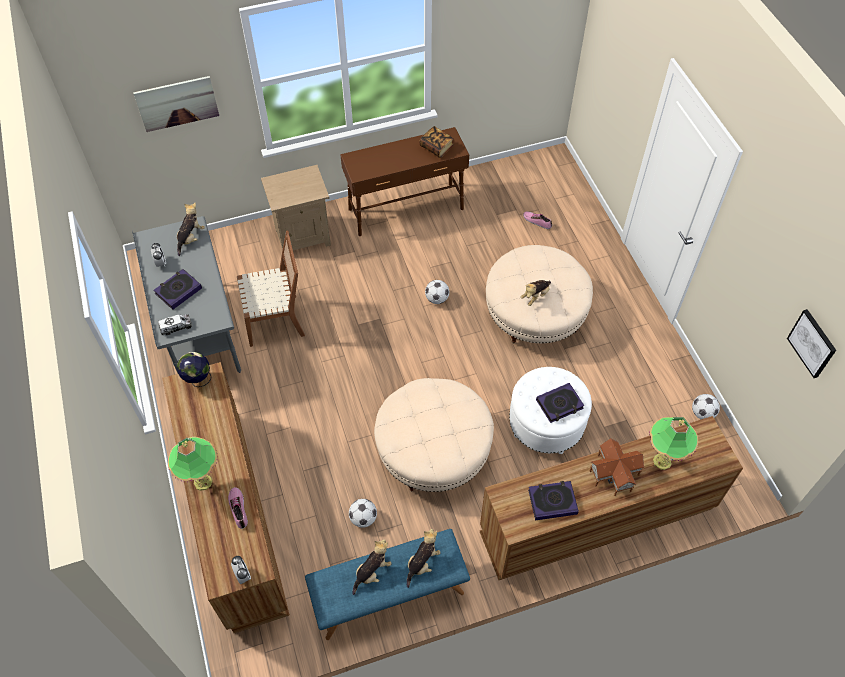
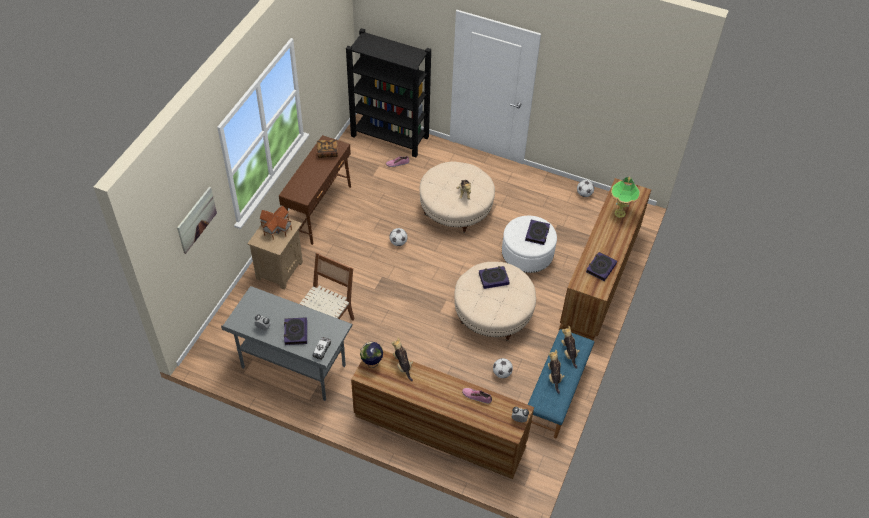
camera: 50 degrees left, 5 degrees down
(191, 238) = (261, 302): plush toy -> plush toy (402, 365)
(203, 481) = (443, 402): table lamp -> none
(446, 409) = (493, 278): none -> book
(564, 189) = (390, 136): none -> black bookcase
(614, 472) = (608, 234): toy house -> toy house (276, 227)
(812, 343) = (640, 104): picture -> none

